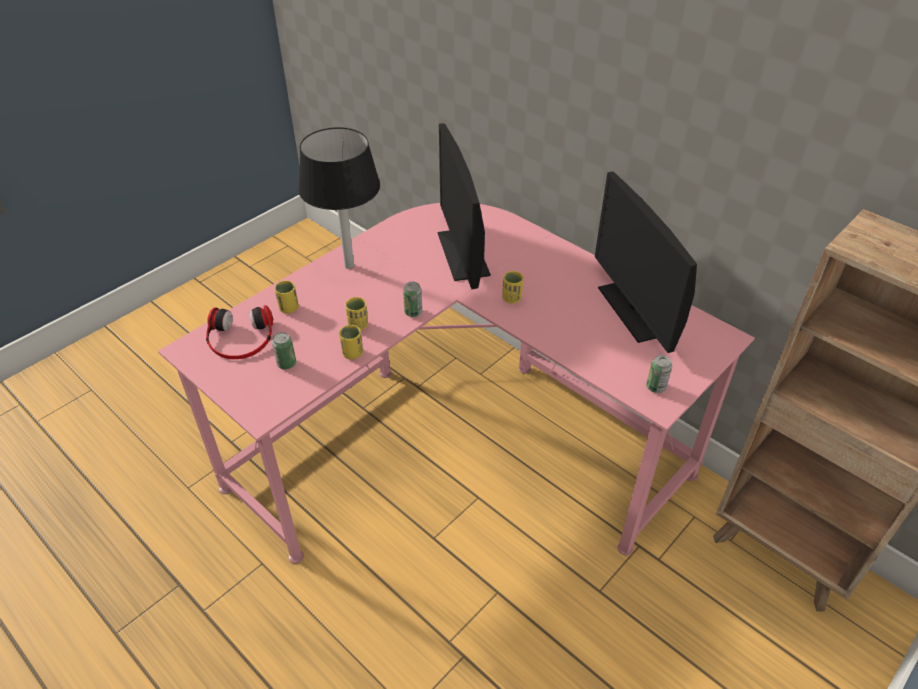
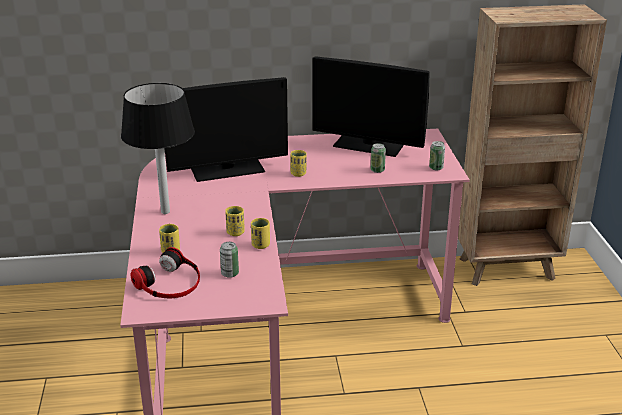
camera: 50 degrees left, 15 degrees down
(413, 312) = (256, 209): can -> can (377, 170)
(463, 253) = (227, 170): monitor -> monitor turned 45 degrees counterclockwise

